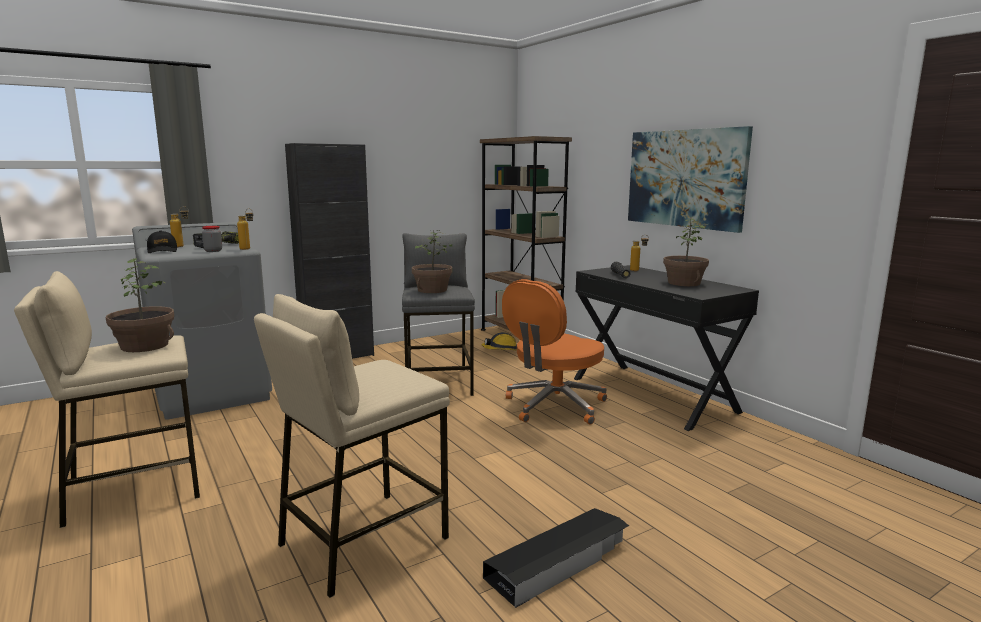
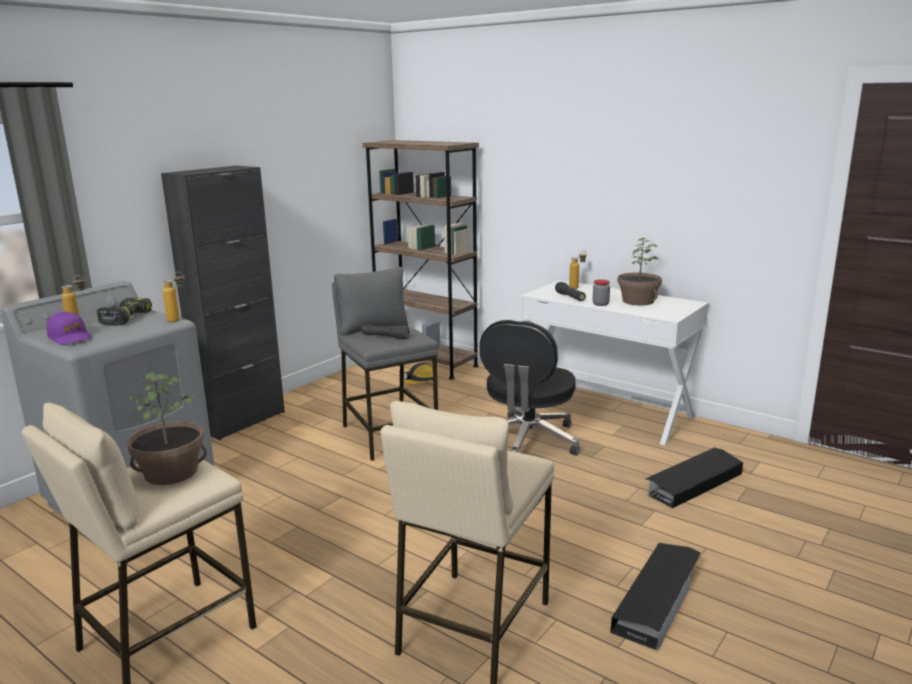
camera: 20 degrees left, 5 degrees up
(162, 251) = (70, 337): black cap -> purple cap
(213, 251) = (140, 329): jar -> jar (600, 304)
(432, 290) = (385, 337): potted plant -> black flashlight
(554, 406) = (528, 441): orange office chair -> black office chair
(653, 394) = (606, 411): black desk -> white desk
(685, 178) = (622, 193): picture -> none
(690, 468) = (693, 483): none -> black storage box

